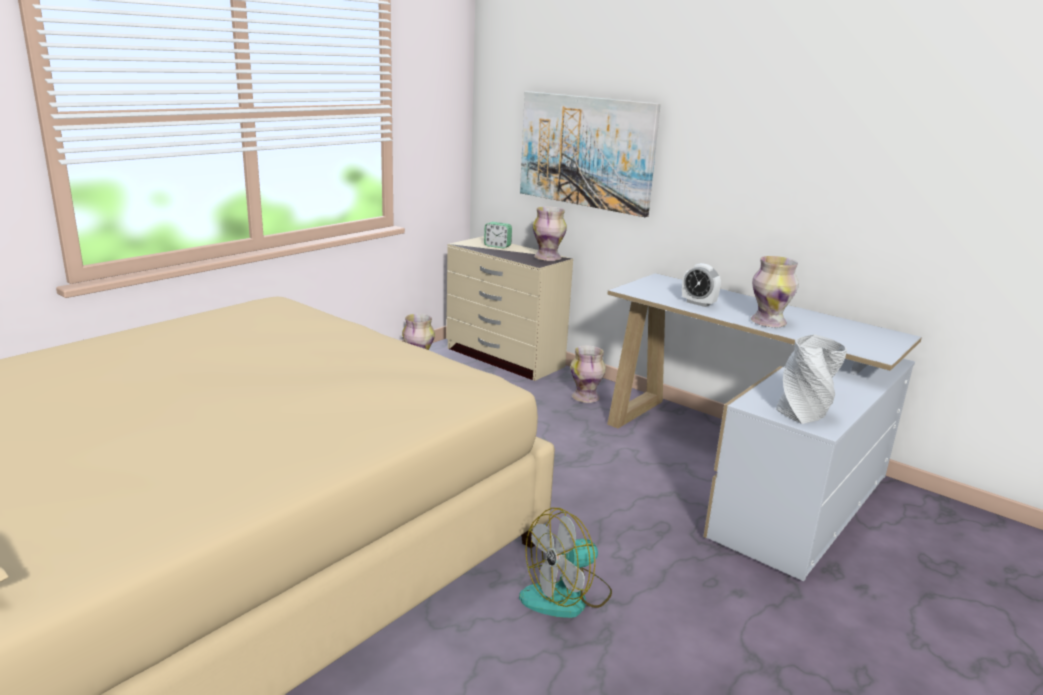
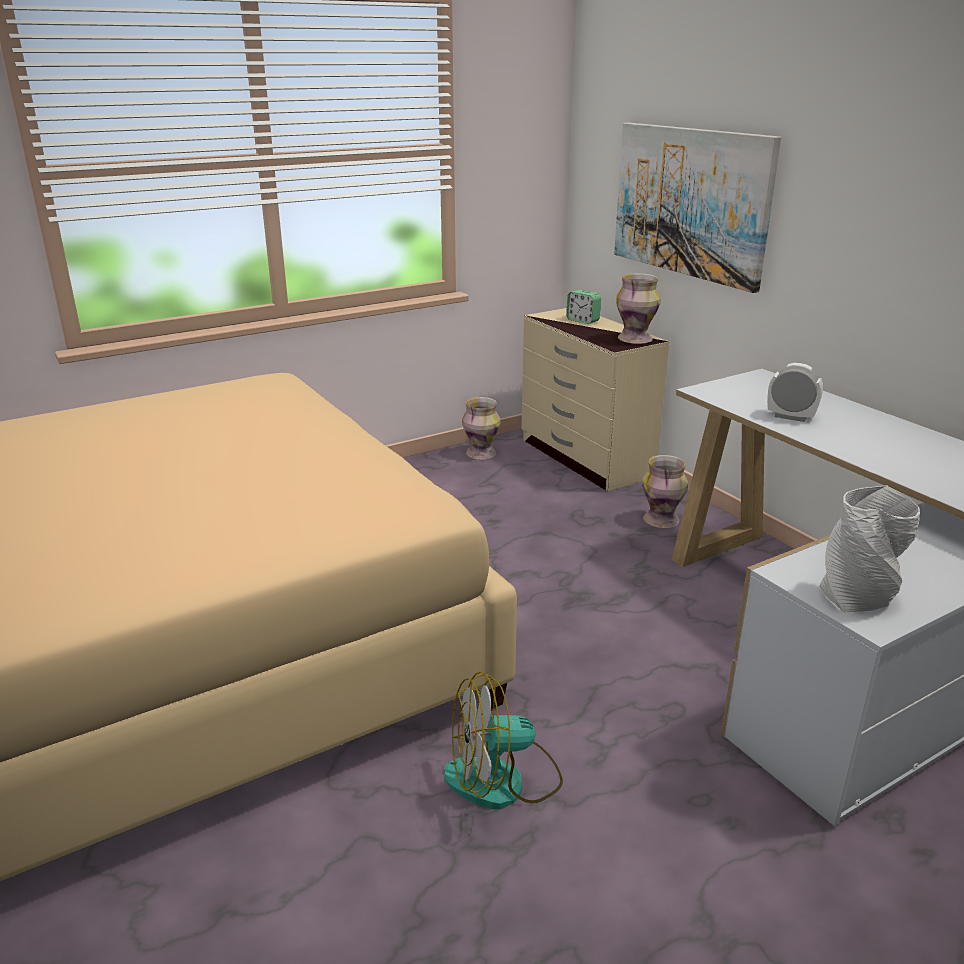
camera: 20 degrees right, 5 degrees up
(698, 303) = (790, 417): alarm clock -> alarm clock turned 150 degrees clockwise
(769, 323) = (876, 454): vase -> none

